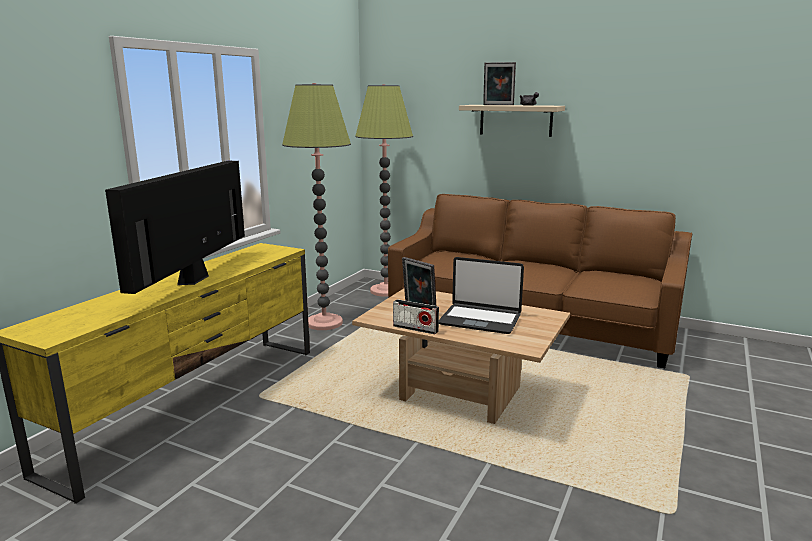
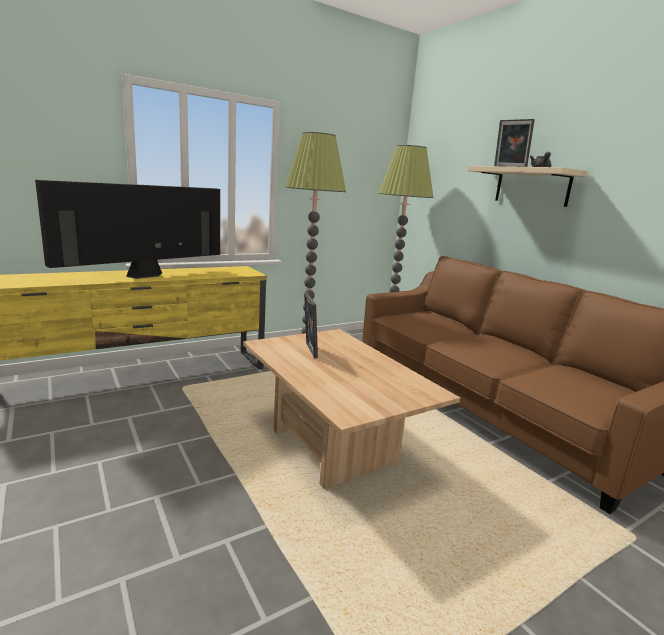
camera: 30 degrees right, 0 degrees up
(415, 329) = (277, 363): radio -> none
(480, 320) = (350, 374): laptop -> none

